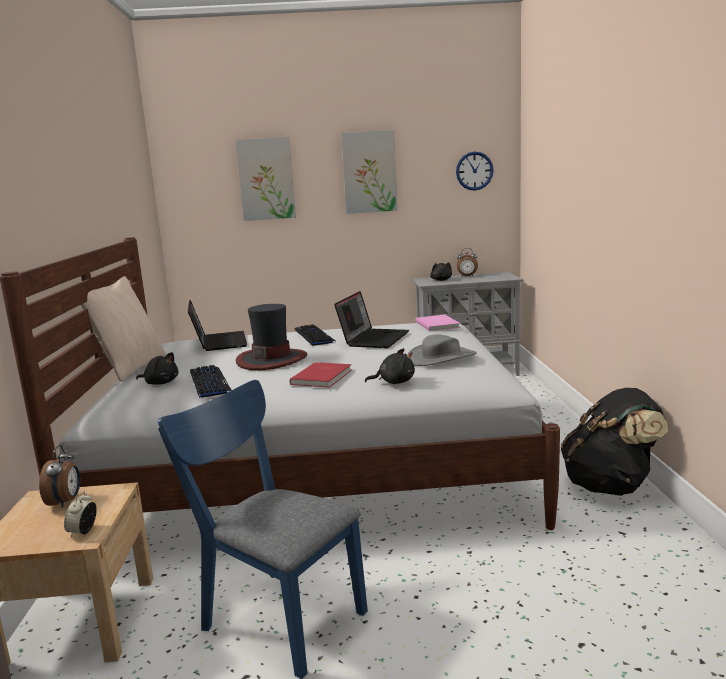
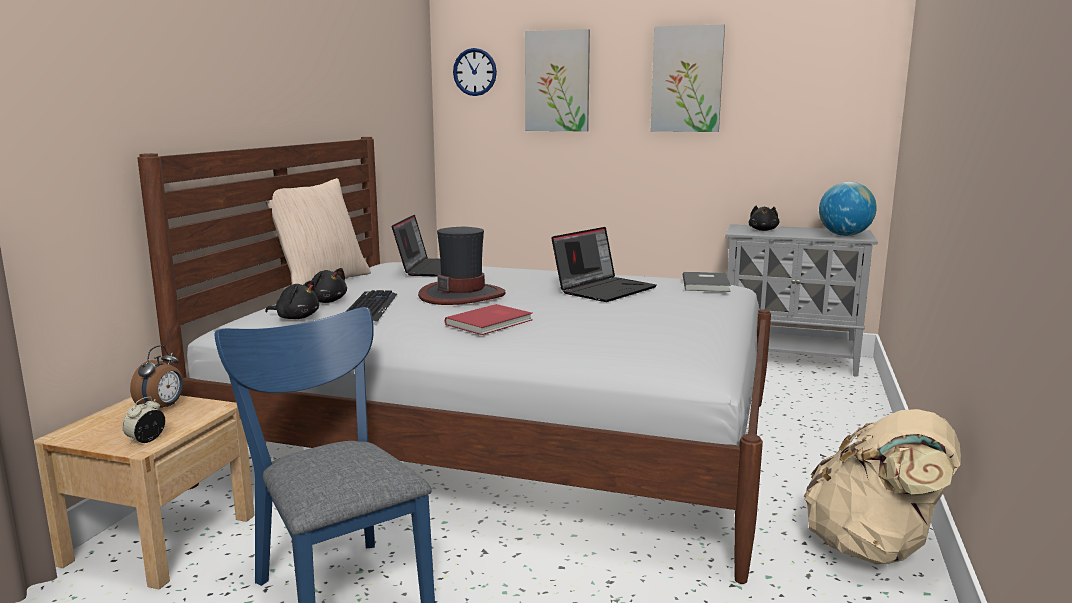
camera: 20 degrees right, 0 degrees up
(314, 336) = (541, 276): keyboard -> none
(394, 382) = (564, 342): black plush toy -> black plush toy (296, 318)
(438, 324) = (707, 284): pink book -> grey book
(441, 358) = (656, 323): grey hat -> none
(467, 276) = (804, 229): alarm clock -> none
(474, 171) = (834, 85): wall clock -> wall clock (475, 72)
(498, 277) = (844, 235): none -> globe
(610, 486) = (873, 548): black backpack -> beige backpack

